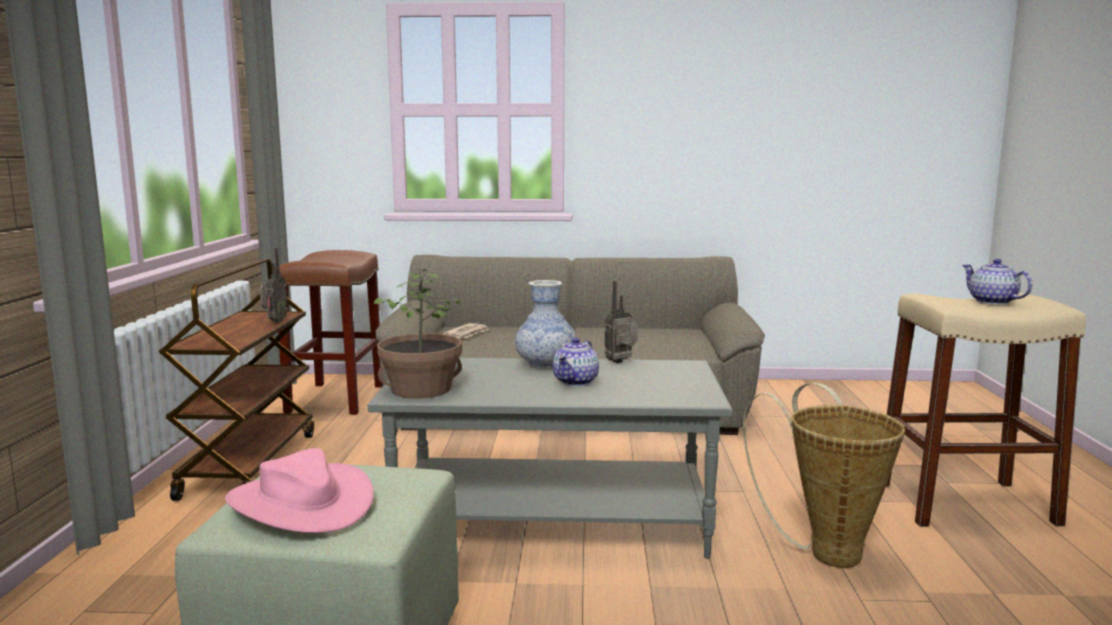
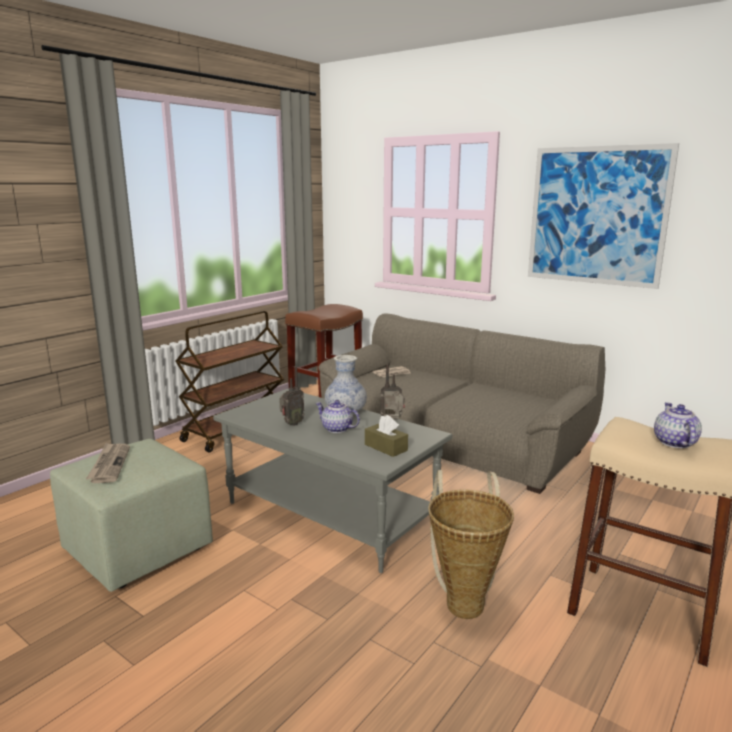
camera: 35 degrees right, 5 degrees up
(274, 322) = (253, 350): radio -> radio (291, 424)
(300, 503) = (109, 464): pink hat -> newspaper
(421, 389) = (251, 412): potted plant -> none
(576, 381) = (337, 429): teapot -> teapot turned 60 degrees clockwise
(672, 385) = (386, 447): none -> brown tissue box
(695, 106) = (596, 216): none -> picture

